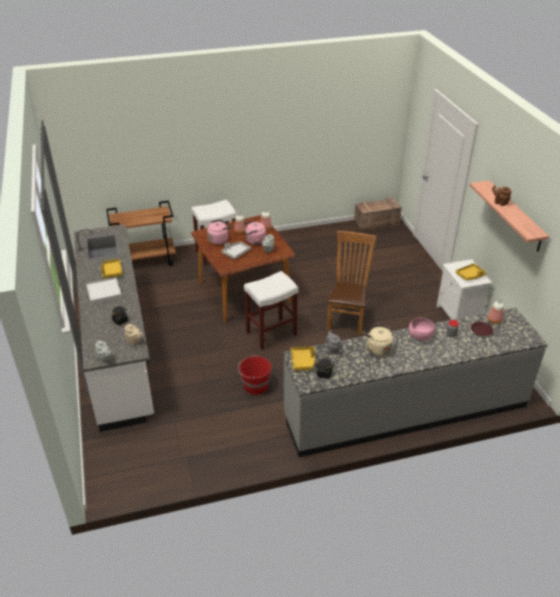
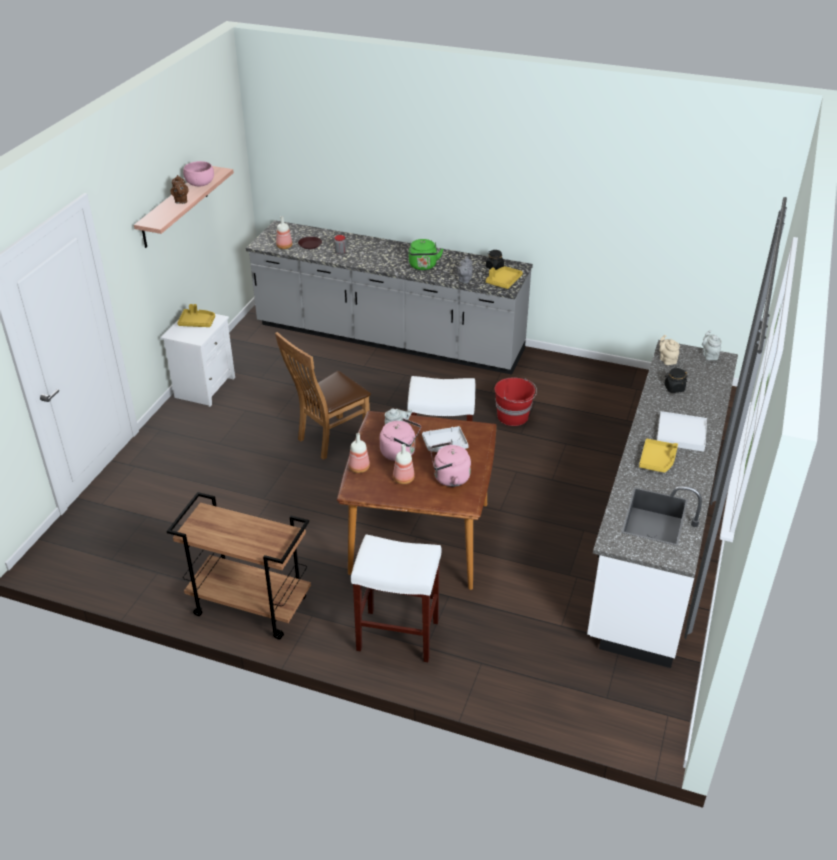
camera: 145 degrees left, 0 degrees up
(147, 260) = (530, 687): brown cart -> brown cart (249, 607)
(377, 222) = (67, 567): crate -> none
(377, 349) = (423, 266): beige kettle -> green kettle
(420, 336) = (370, 260): pink bowl -> pink bowl (200, 184)

